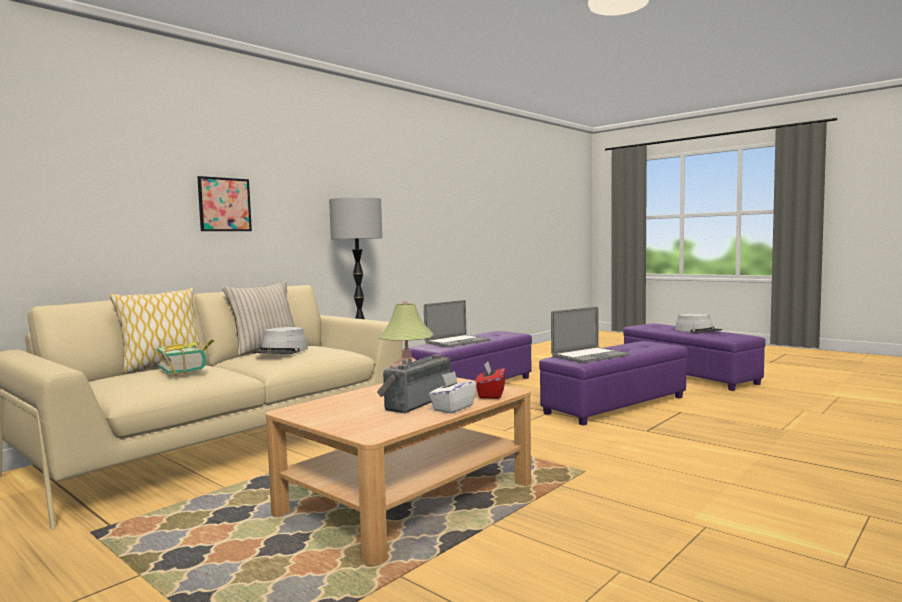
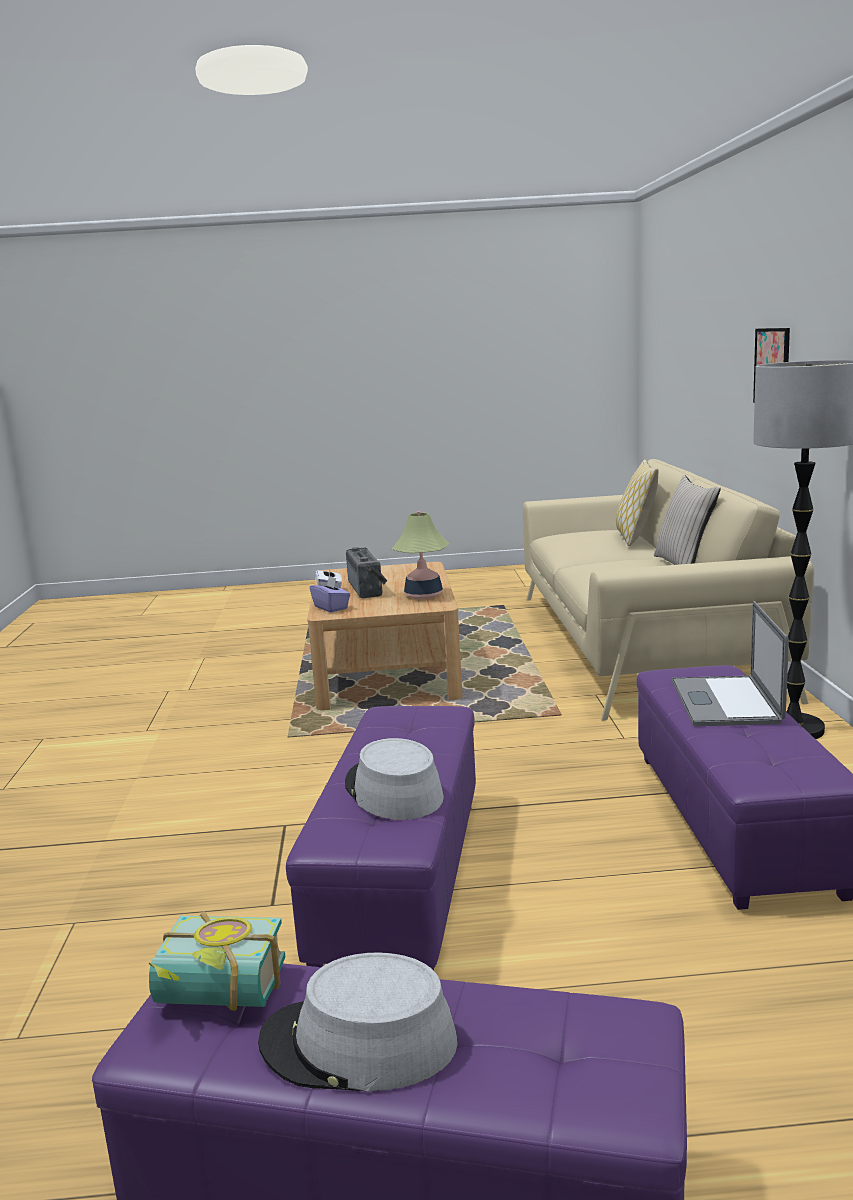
camera: 135 degrees right, 10 degrees up
(188, 369) = (585, 539): book -> book (217, 998)
(282, 351) = (626, 563): grey hat -> grey hat (392, 791)
(490, 394) = (331, 607): red tissue box -> purple tissue box
(590, 356) = (406, 734): laptop -> none

